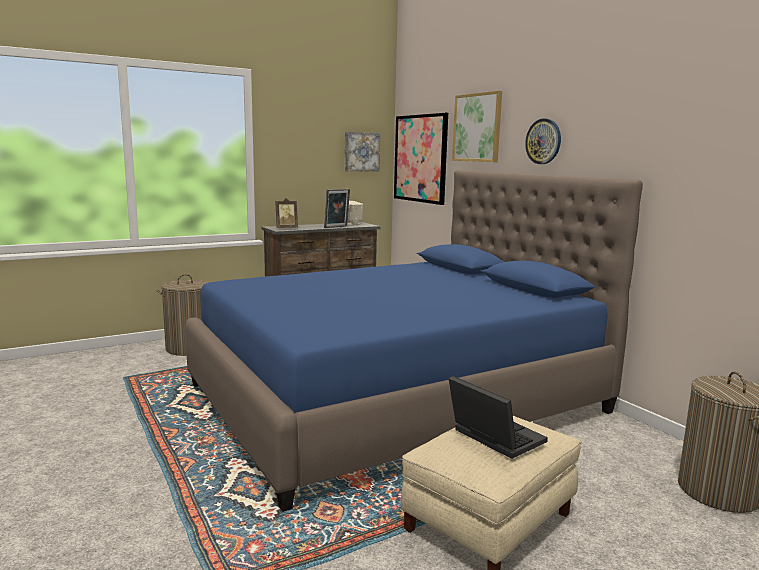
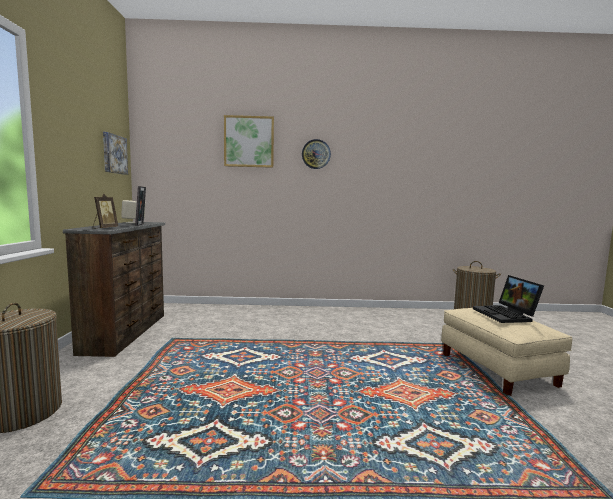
camera: 60 degrees left, 5 degrees down
(395, 398) = (314, 347): blue bed -> none
(420, 158) = (176, 164): picture -> none
(492, 437) = (506, 315): laptop -> laptop turned 90 degrees counterclockwise

